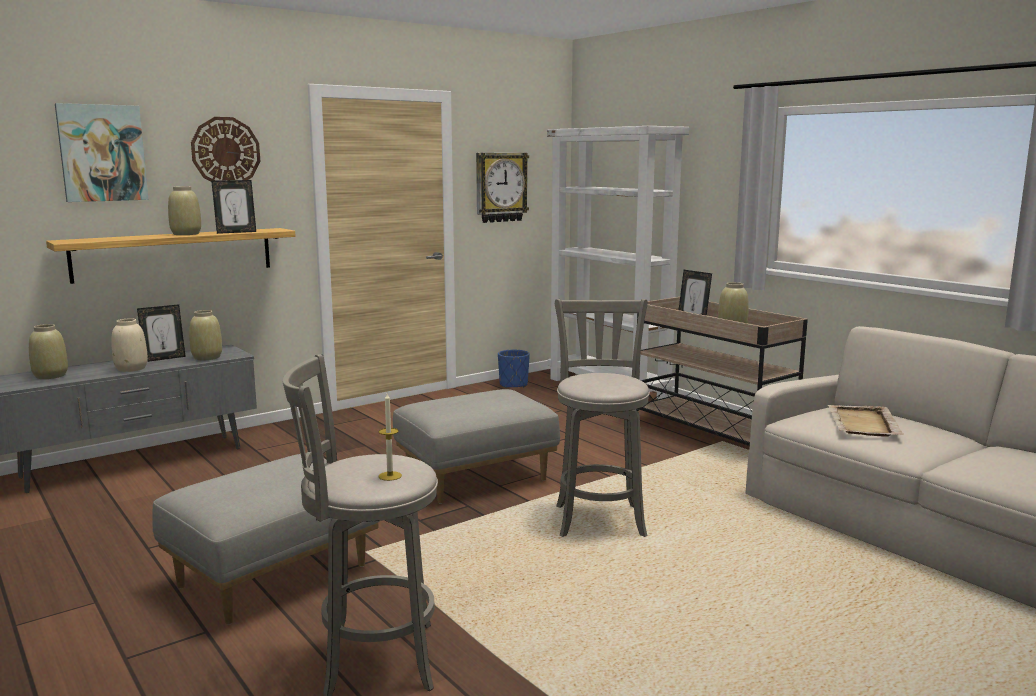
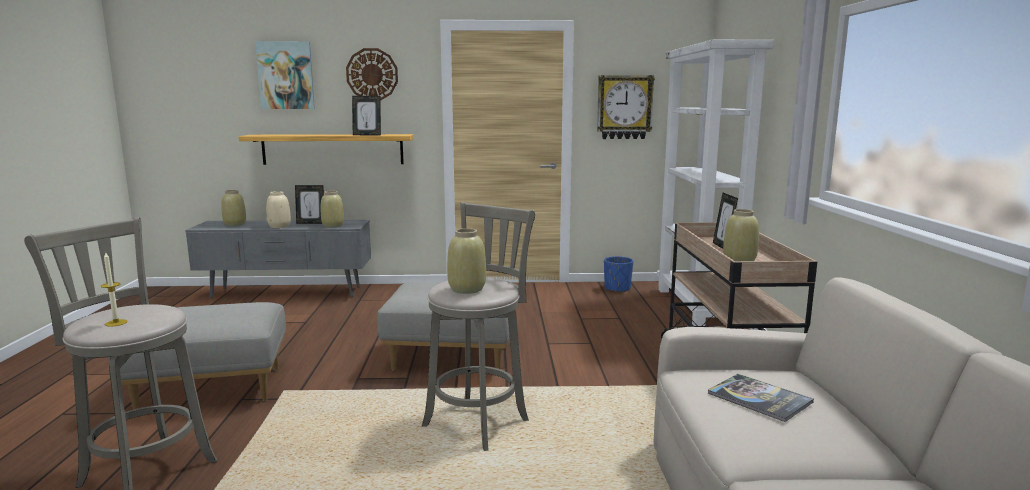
camera: 35 degrees right, 0 degrees up
(186, 234) = (334, 134): beige vase -> beige vase (467, 289)
(863, 424) = (759, 398): beige tray -> book

